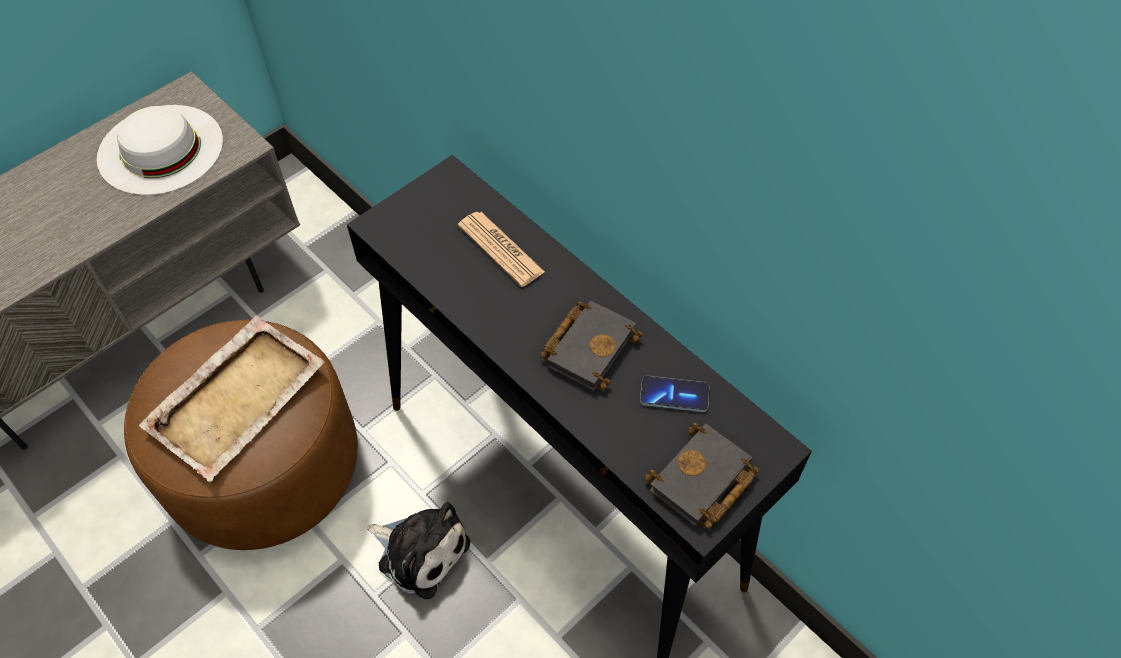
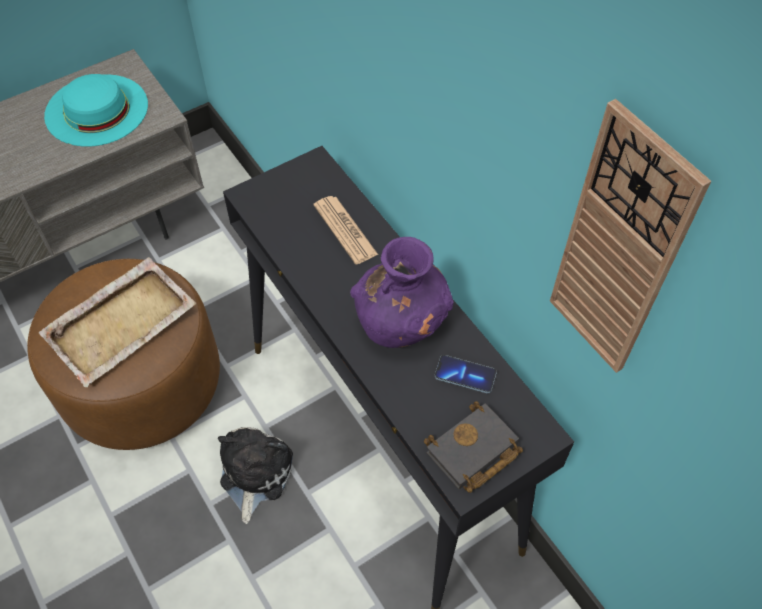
camera: 10 degrees right, 0 degrees up
(160, 149) = (96, 109): white hat -> turquoise hat
(420, 551) = (254, 473): plush toy -> plush toy turned 120 degrees counterclockwise
(589, 346) = (402, 322): black book -> purple vase
(859, 223) = (619, 249): none -> wall clock

